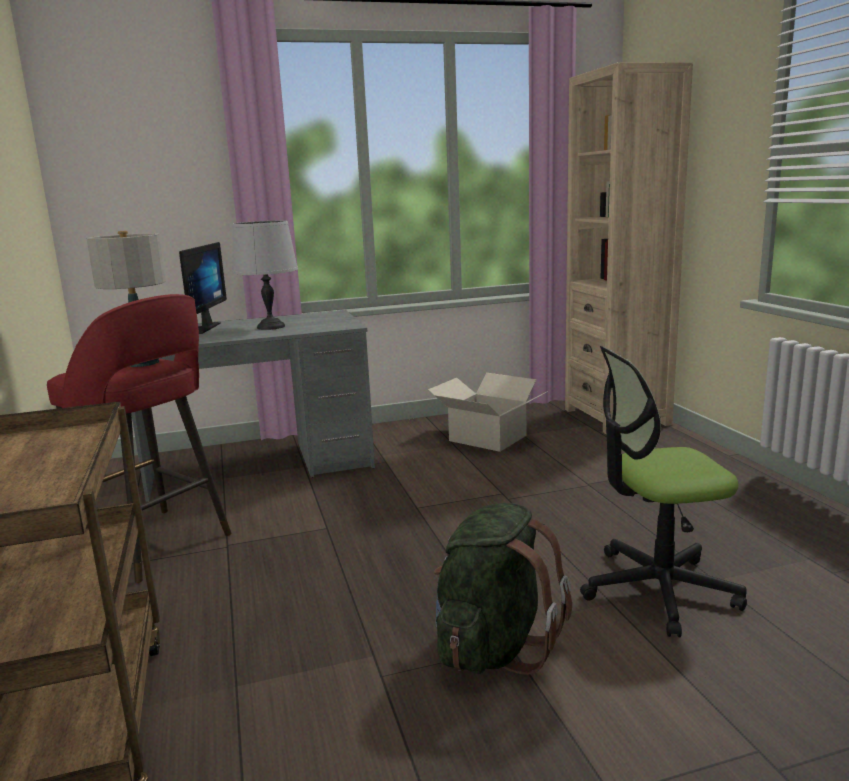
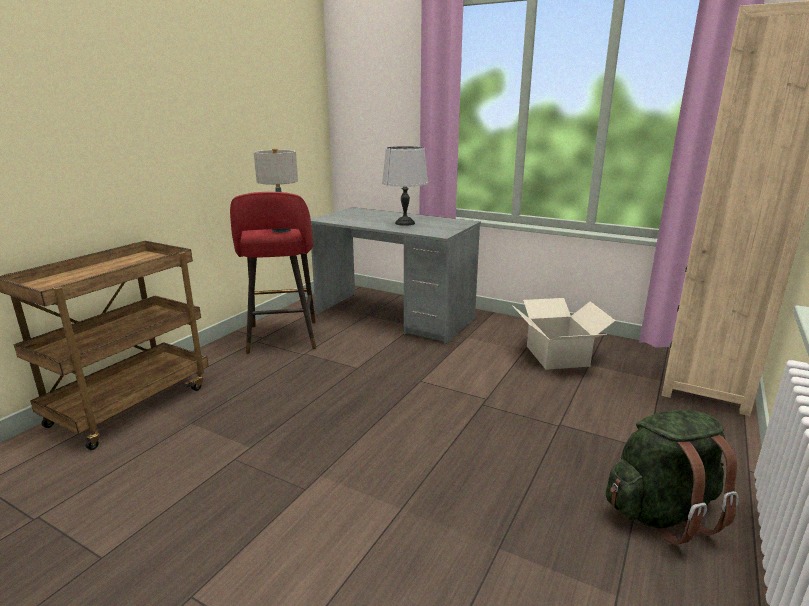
camera: 45 degrees right, 5 degrees up
(201, 328) = (374, 215): monitor -> none
(494, 646) = (298, 483): green backpack -> green backpack (661, 513)
(658, 589) = (446, 523): office chair -> none

